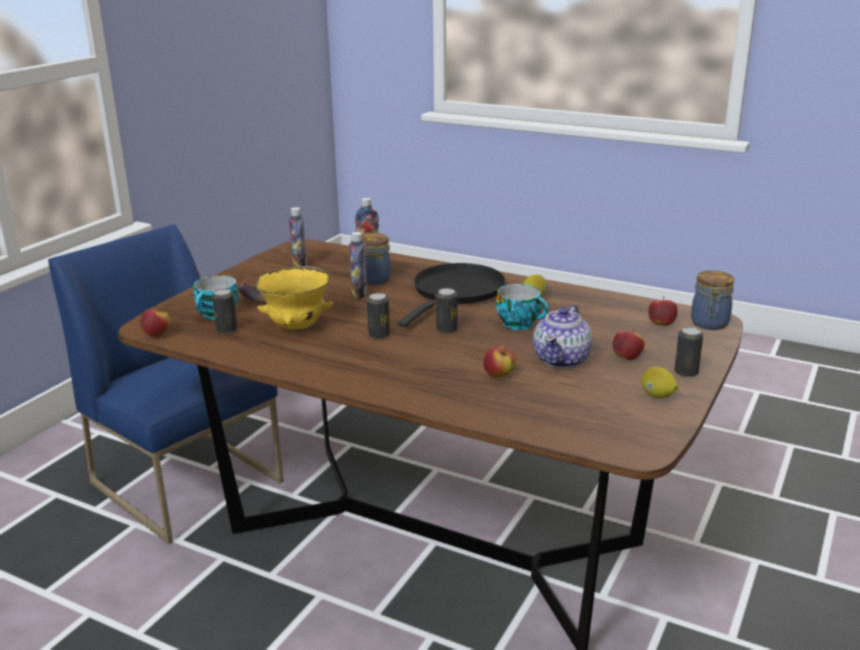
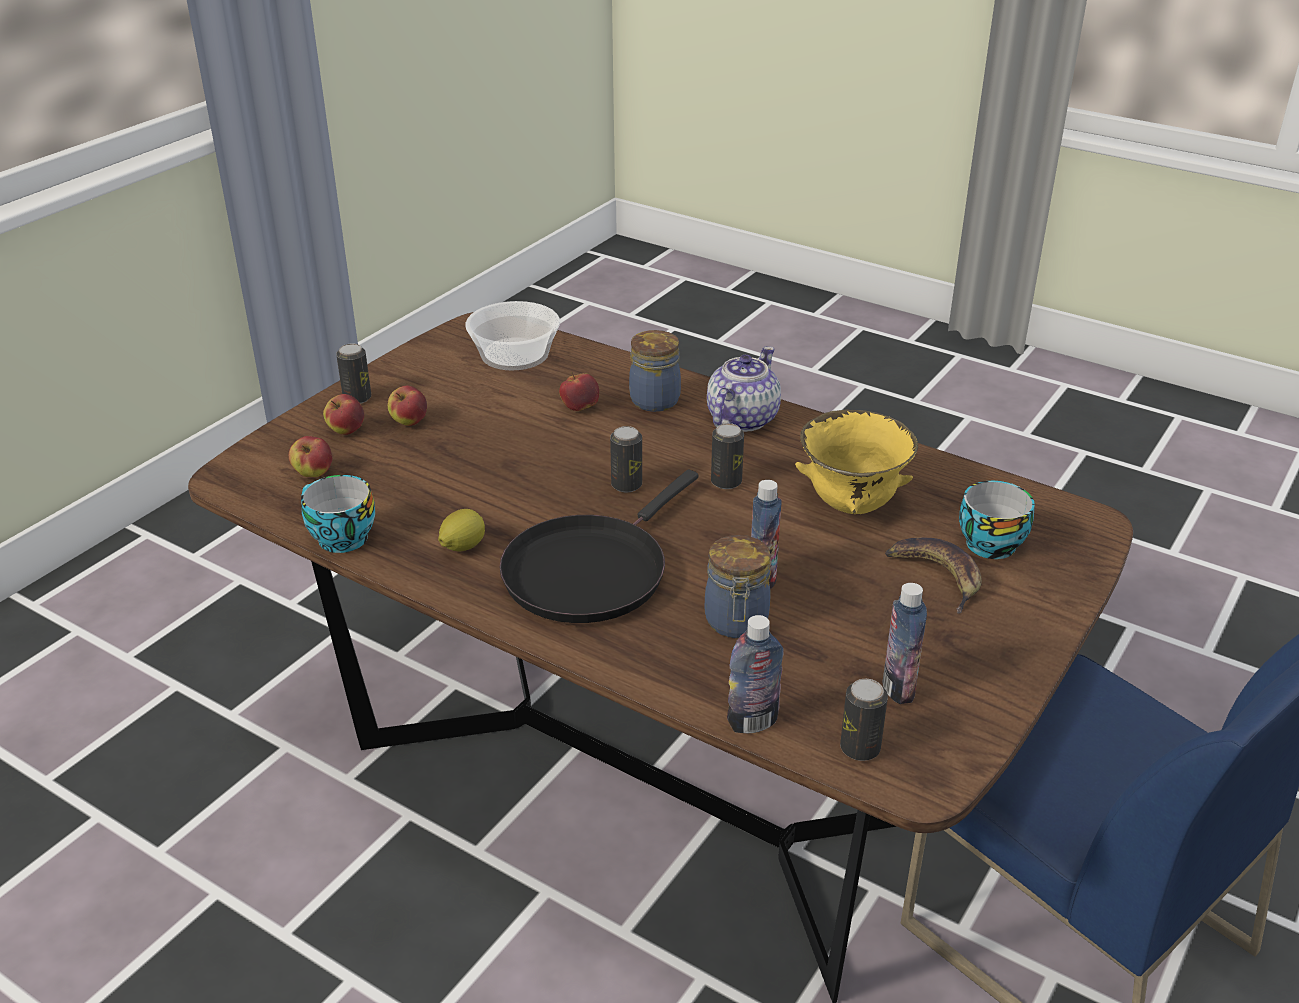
camera: 175 degrees left, 10 degrees up
(157, 335) = (1059, 505): apple -> apple (346, 431)
(226, 330) = (957, 507): can -> can (860, 748)
(520, 324) = (514, 489): cup -> cup (339, 538)
(562, 359) = (491, 425): teapot -> teapot (741, 419)
(582, 418) = (514, 354): none -> bowl
(657, 396) = (417, 373): lemon -> none
(709, 324) = (245, 470): jar -> jar (655, 399)

